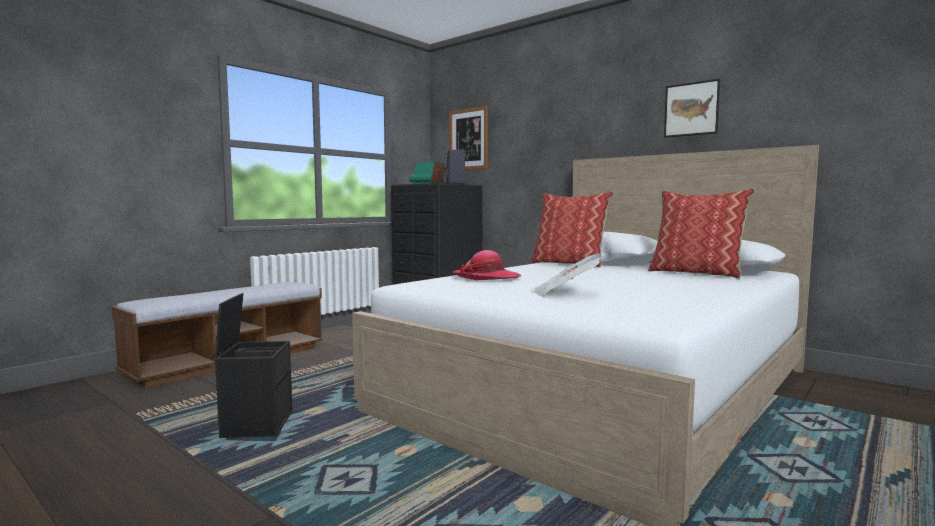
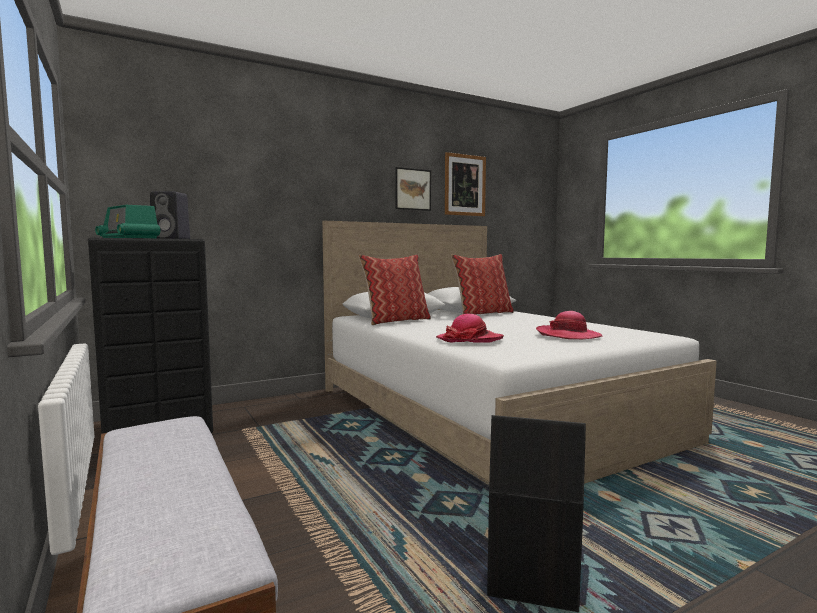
camera: 70 degrees left, 0 degrees up
(468, 139) = (158, 177): picture -> picture (465, 185)
(565, 293) = (568, 335): newspaper -> hat

